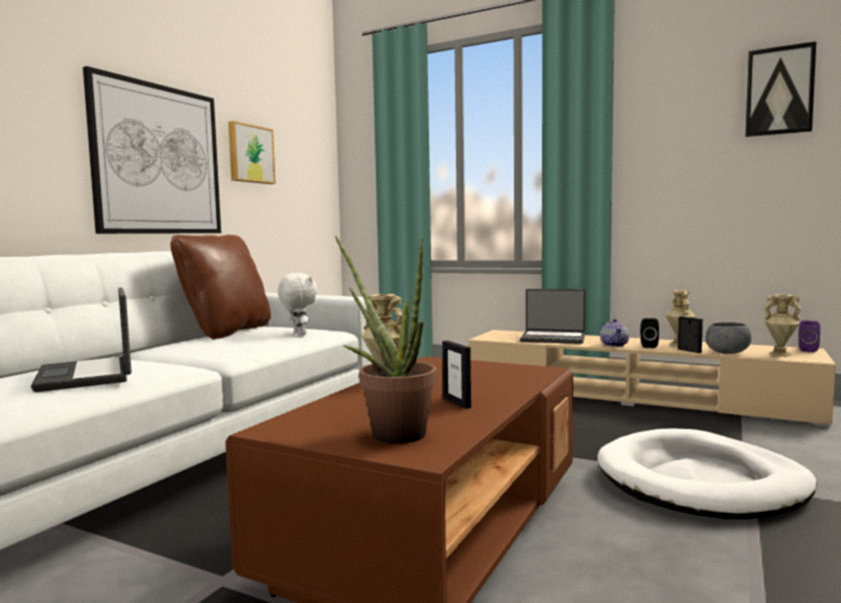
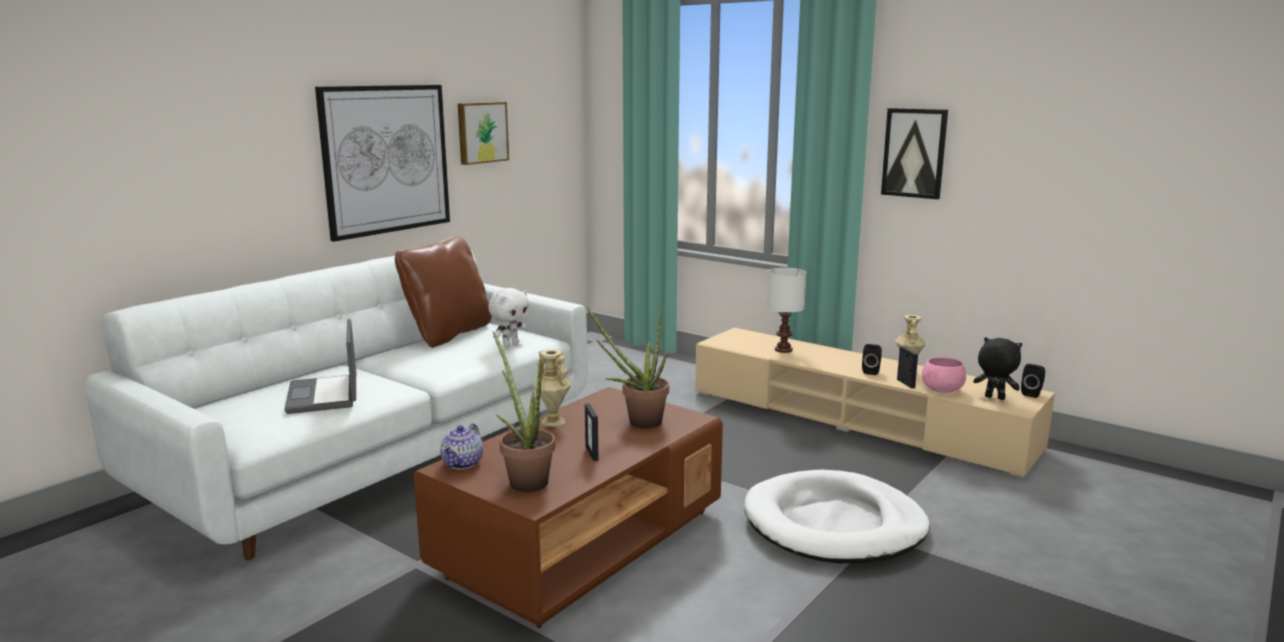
camera: 10 degrees right, 10 degrees up
(298, 334) = (510, 344): white plush toy -> white plush toy turned 60 degrees clockwise
(484, 376) = (637, 422): none -> potted plant
(553, 338) = (784, 350): laptop -> white table lamp
(614, 345) = (838, 366): teapot -> teapot (463, 463)
(726, 352) = (941, 390): grey bowl -> pink bowl
(779, 91) = (1046, 102): picture -> picture (914, 153)
(780, 354) = (994, 398): beige vase -> black plush toy
(807, 350) = (1032, 394): purple speaker -> black speaker

